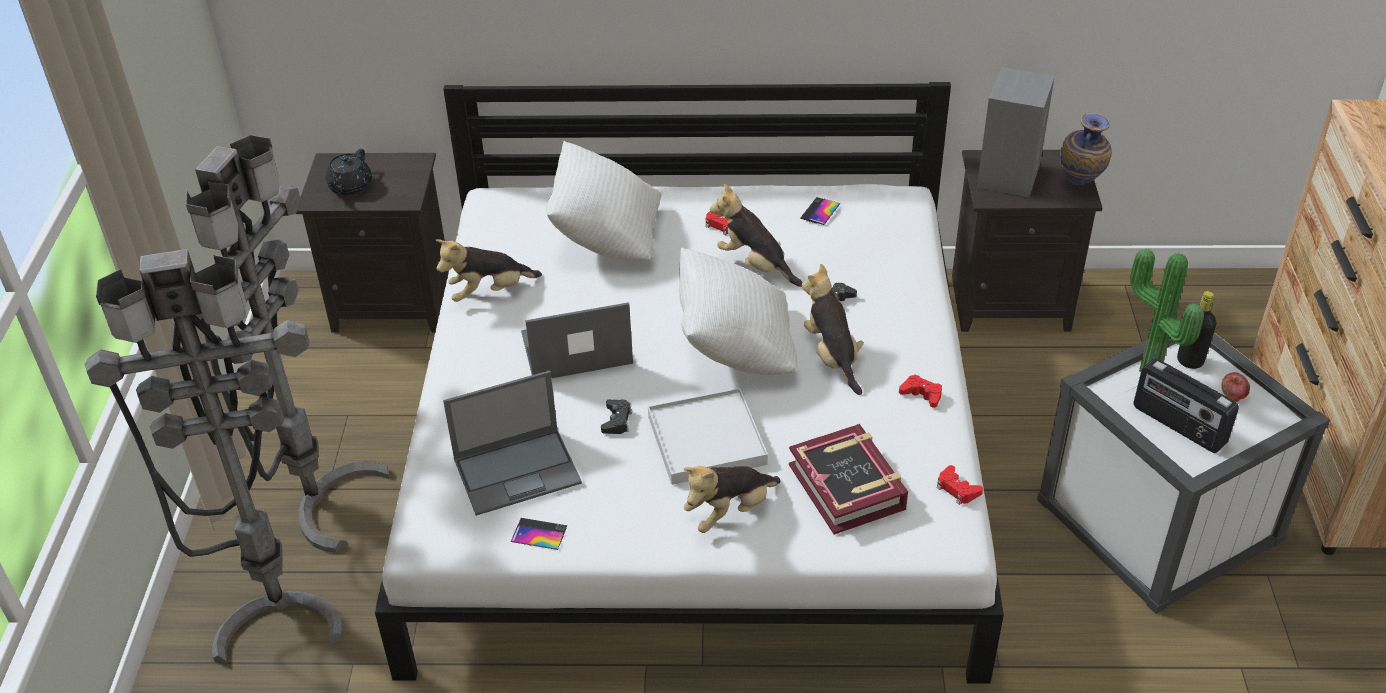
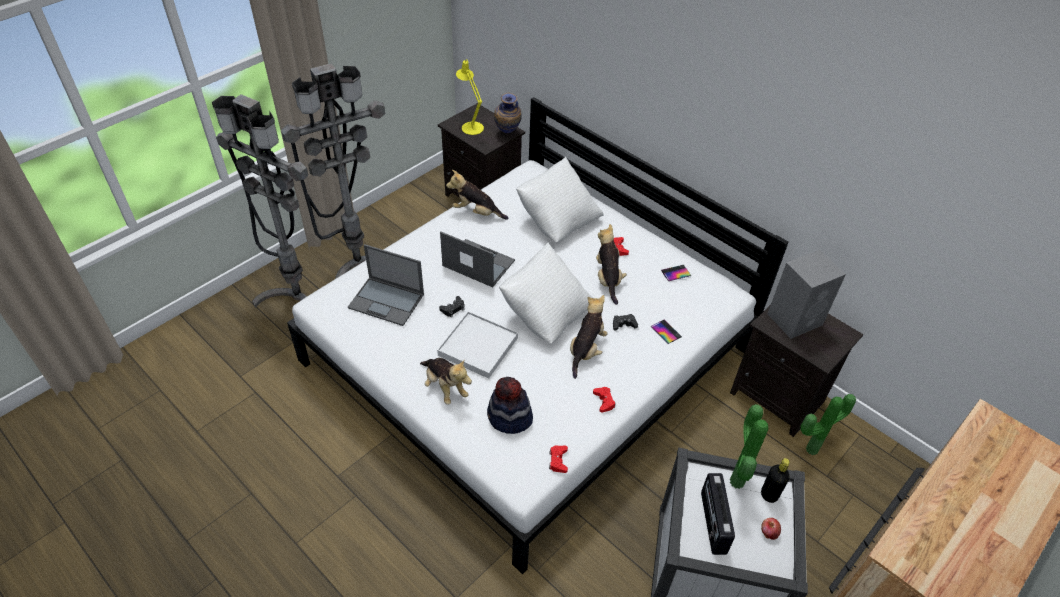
camera: 40 degrees right, 5 degrees up
(349, 186) = (471, 126): black teapot -> yellow table lamp
(539, 534) = (360, 335): phone -> phone (666, 331)
(729, 512) = (445, 387): plush toy -> plush toy turned 135 degrees counterclockwise
(847, 487) = (509, 417): book -> hat
(1080, 185) = (830, 352): vase -> vase (507, 134)
(1098, 331) = (810, 448): none -> potted plant

